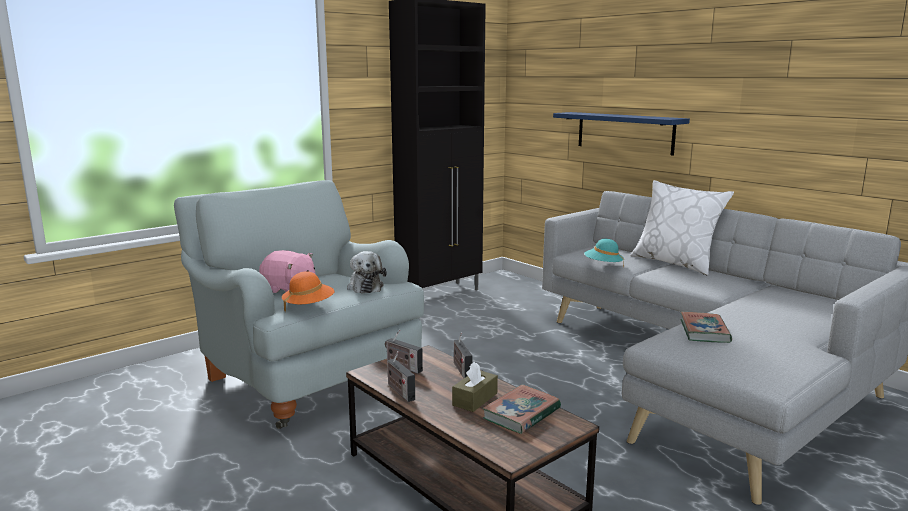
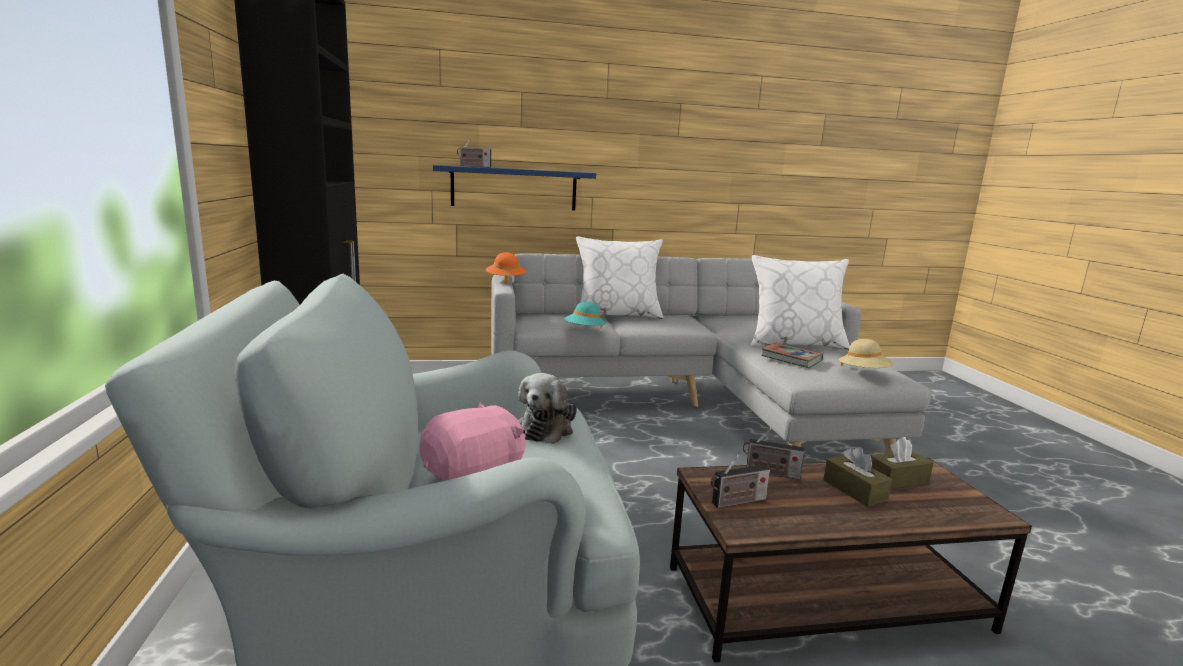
camera: 60 degrees left, 0 degrees up
(308, 306) = (586, 485): orange hat -> orange hat (505, 280)
(365, 286) = (547, 428): plush toy -> plush toy turned 90 degrees clockwise
(399, 391) = (814, 525): radio -> radio (473, 166)
(521, 414) = (897, 479): book -> brown tissue box
(732, 363) = (863, 373): none -> beige hat
(771, 328) = (794, 343): none -> white pillow

